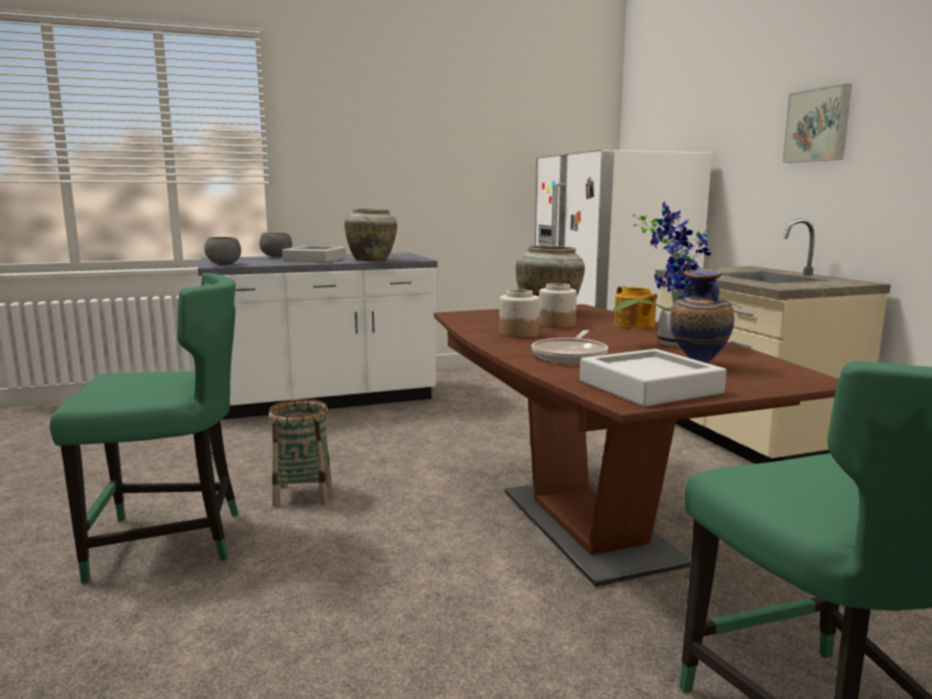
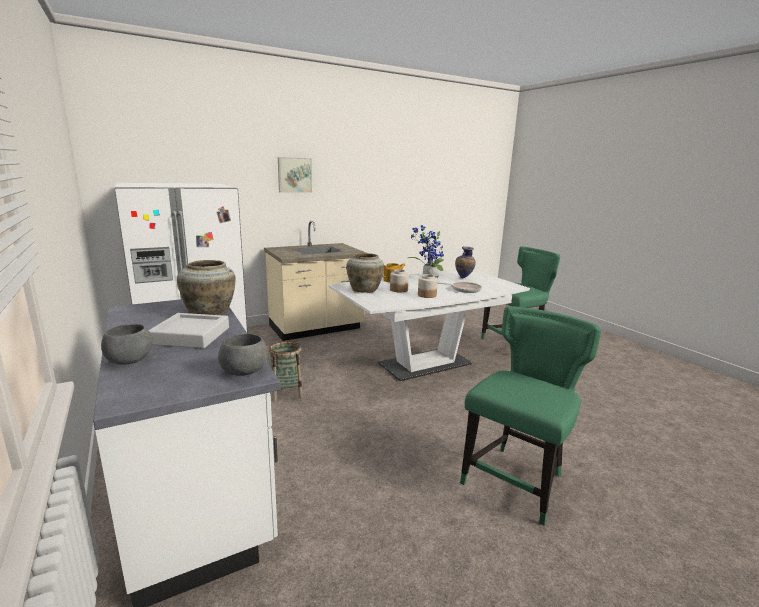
camera: 100 degrees left, 5 degrees up
(171, 542) = (516, 480): green chair -> green chair turned 60 degrees clockwise
(303, 495) = (430, 444): basket -> basket (286, 392)
(588, 526) = (425, 364): brown dining table -> white dining table
(649, 387) = (498, 284): grey tray -> none

